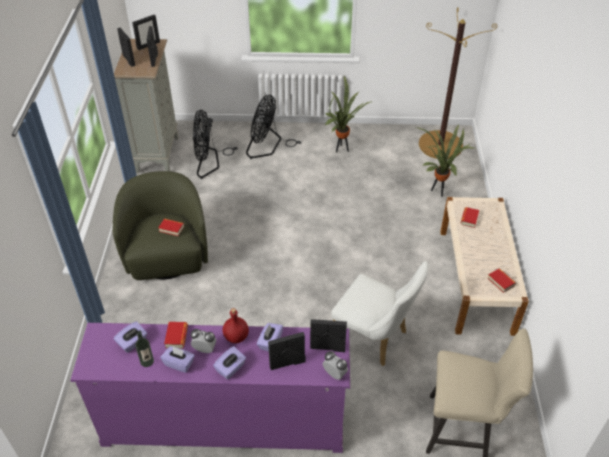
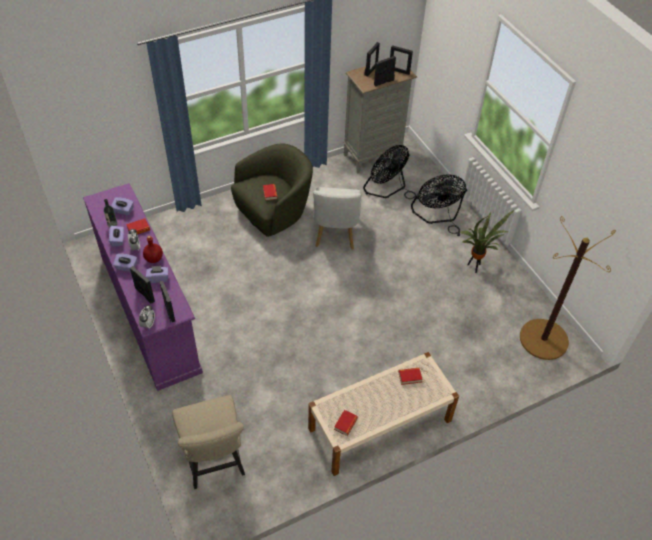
camera: 60 degrees right, 5 degrees up
(374, 339) = (270, 373): white chair -> white chair (335, 235)
(438, 191) = (475, 359): potted plant -> none

